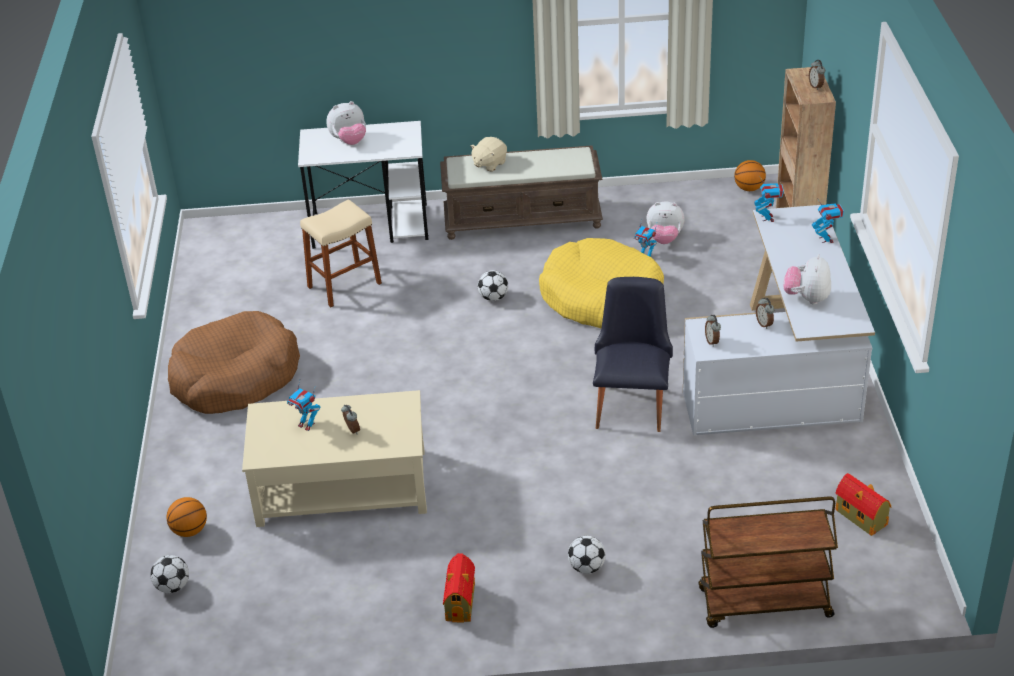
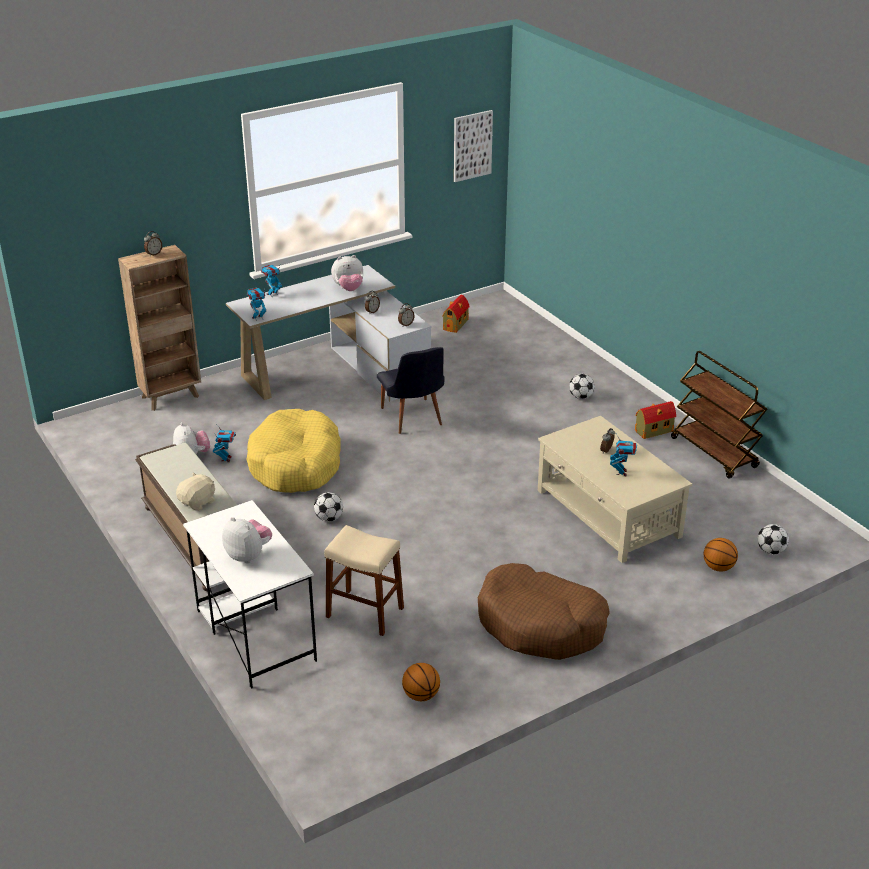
camera: 120 degrees left, 5 degrees down
(489, 164) = (198, 502): beige plush toy -> beige plush toy turned 60 degrees counterclockwise
(632, 402) = (413, 420): black chair -> black chair turned 90 degrees counterclockwise
(749, 188) = (91, 434): basketball -> basketball (421, 695)
(764, 604) = (551, 339): brown cart -> brown cart (714, 453)
(978, 349) = (472, 145): none -> picture

